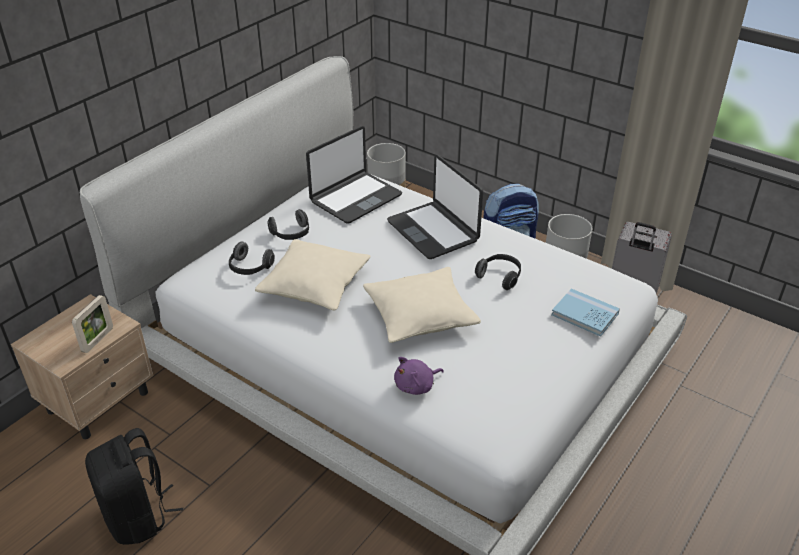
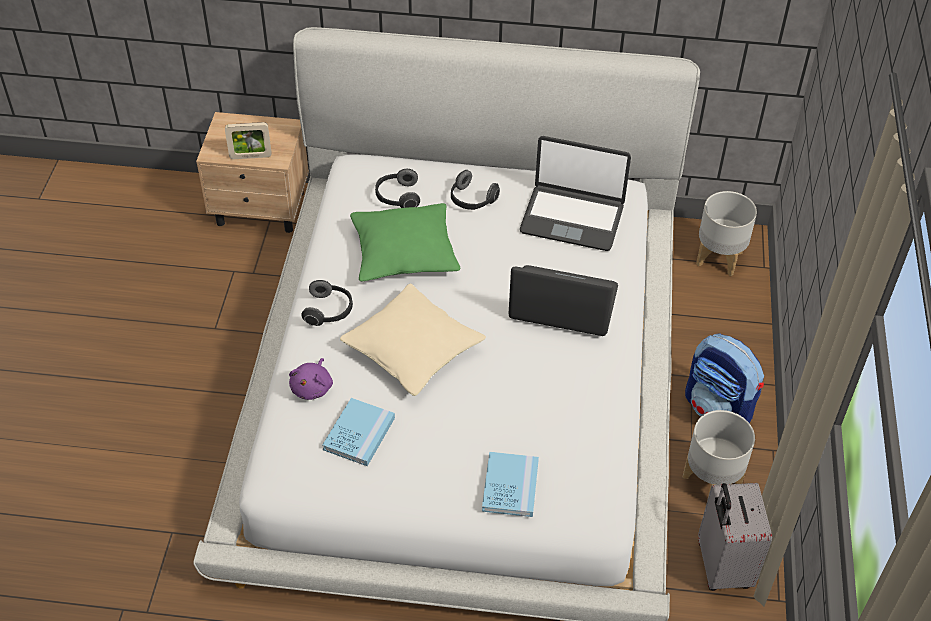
camera: 60 degrees right, 10 degrees up
(138, 516) = (160, 301): black backpack -> none
(314, 286) = (404, 254): beige pillow -> green pillow
(416, 386) = (312, 387): purple plush toy -> purple plush toy turned 105 degrees counterclockwise
(433, 231) = (563, 304): laptop -> laptop turned 75 degrees clockwise
(486, 374) = (359, 434): none -> blue book
(500, 277) = (522, 390): headphones -> headphones (329, 311)

